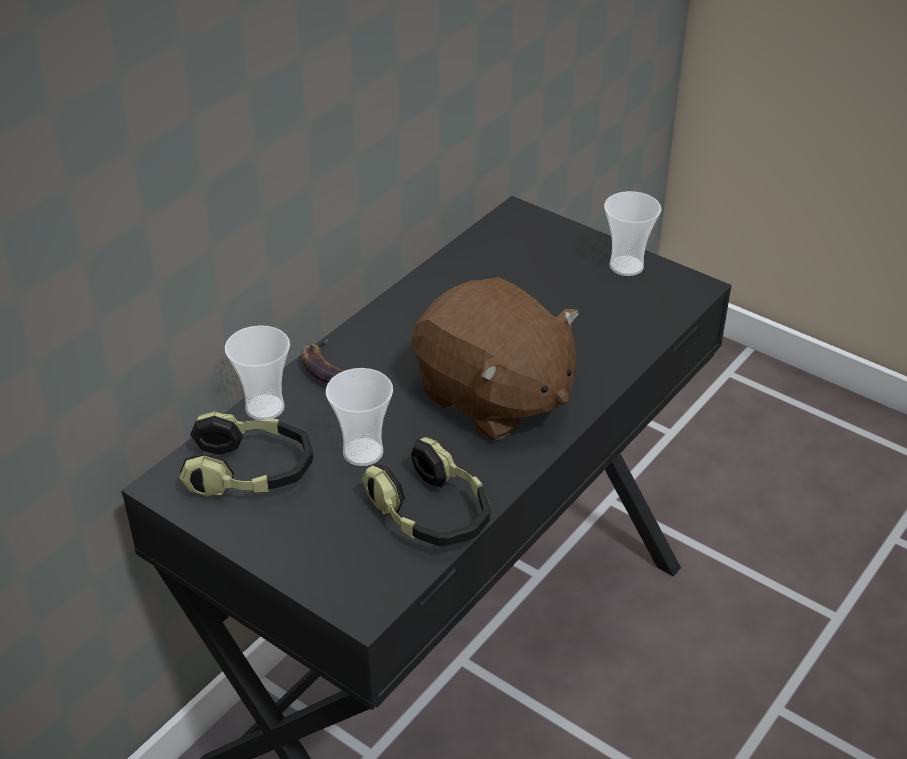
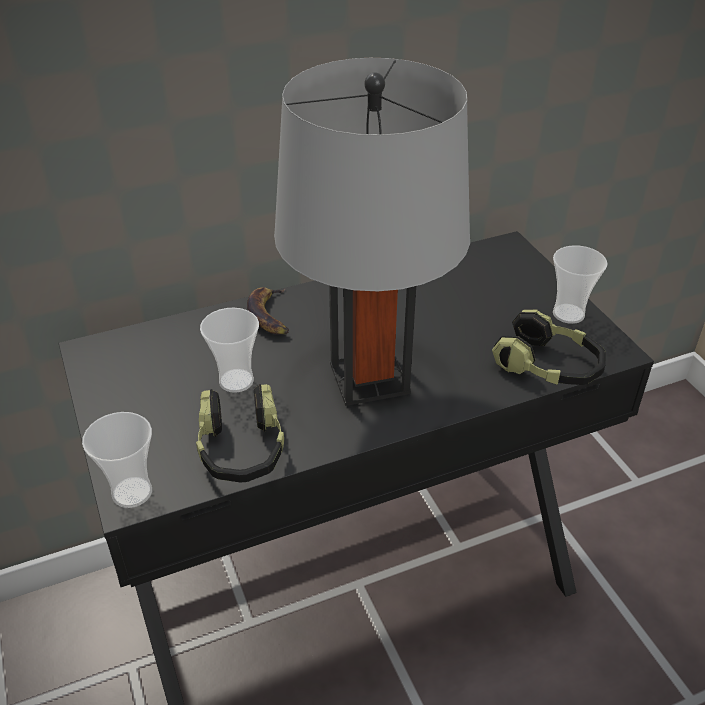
camera: 30 degrees right, 0 degrees up
(251, 472) = (148, 364): headphones -> headphones (548, 367)
(265, 407) = (200, 322): cup -> cup (132, 492)
(493, 397) = (369, 378): brown plush toy -> grey table lamp

